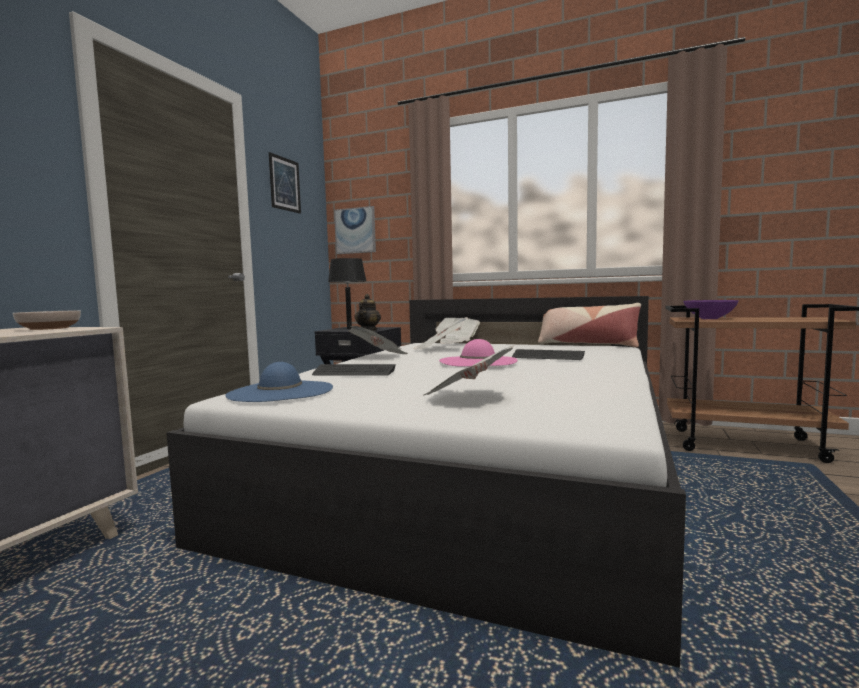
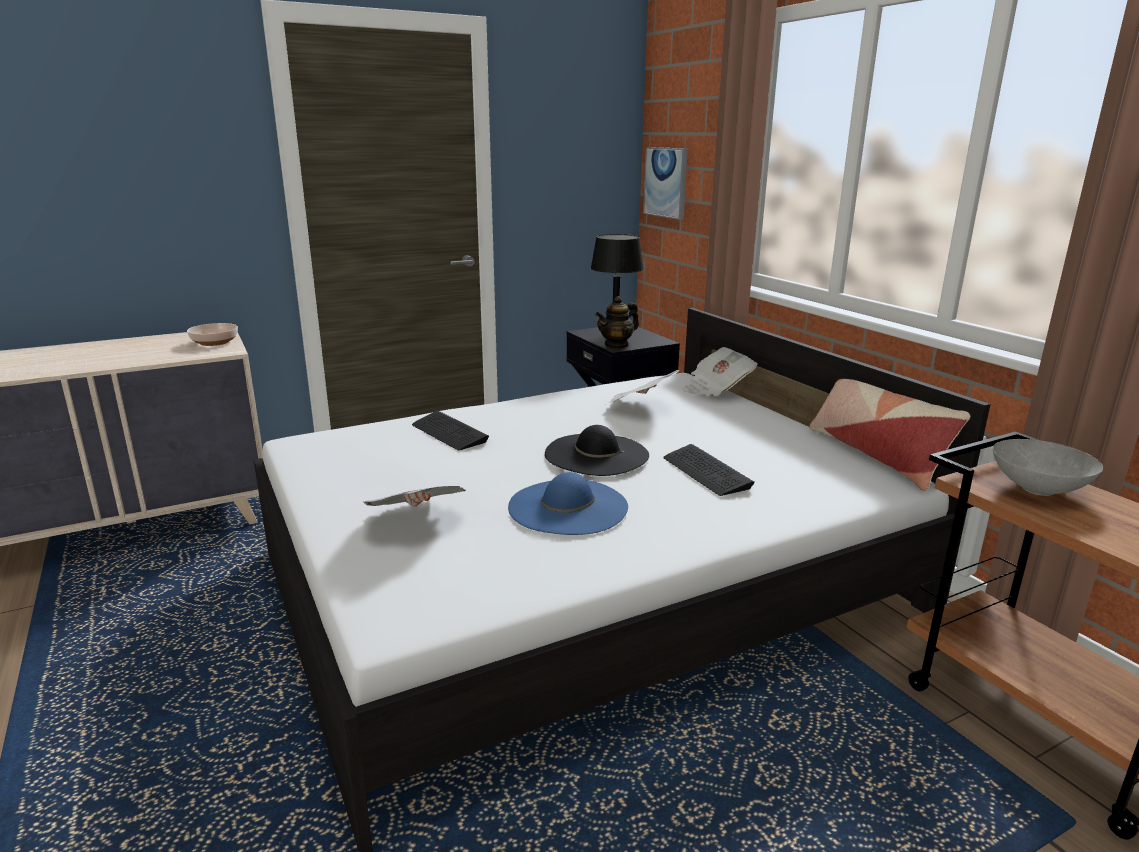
camera: 40 degrees right, 15 degrees up
(280, 391) = (333, 448): blue hat -> blue hat (568, 507)
(284, 184) = (558, 123): picture -> none
(379, 356) = (548, 403): newspaper -> none
(478, 361) = (596, 454): pink hat -> black hat
(709, 318) = (1039, 489): purple bowl -> grey bowl

